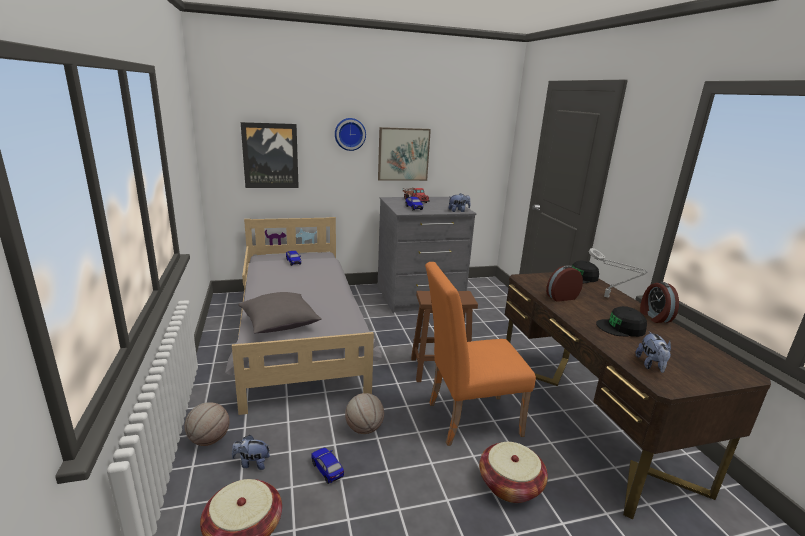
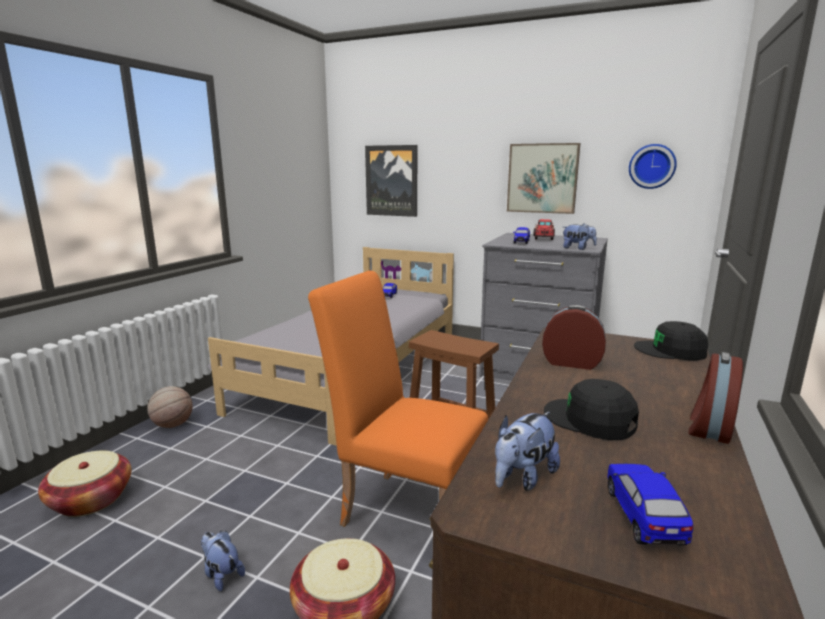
camera: 40 degrees right, 5 degrees down
(252, 463) = (170, 454): plush toy -> plush toy (221, 574)
(279, 324) = (283, 337): grey pillow -> none
(327, 470) = (207, 488): toy car -> toy car (643, 516)
(350, 134) = (475, 154): wall clock -> wall clock (652, 166)
(364, 429) = (287, 469): basketball -> none
(608, 297) = (666, 382): grey table lamp -> none

